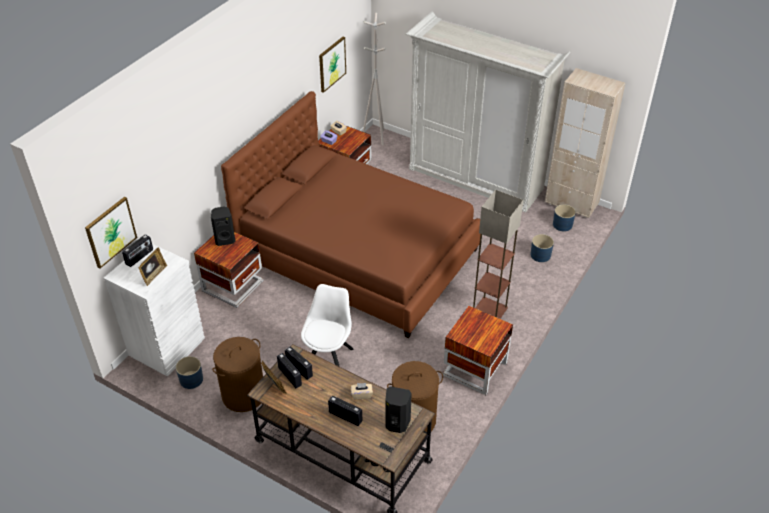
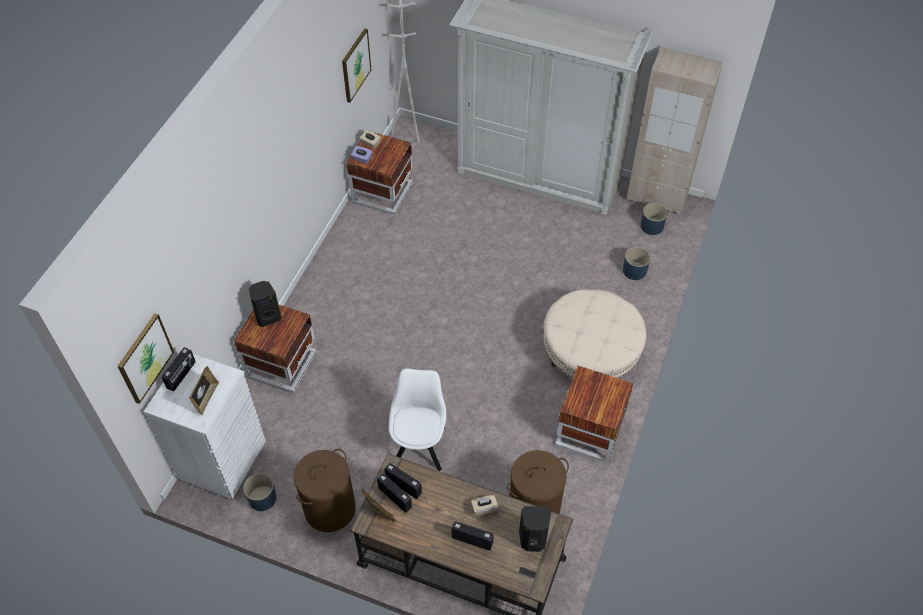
camera: 10 degrees left, 10 degrees up
(357, 254) = (421, 299): brown bed -> none
(489, 310) = (590, 353): floor lamp -> beige ottoman

